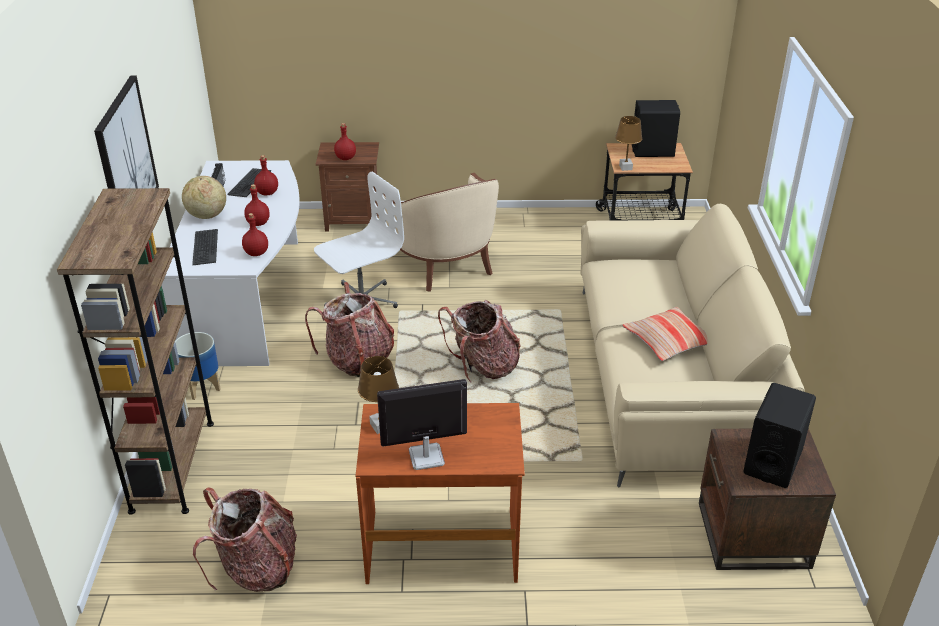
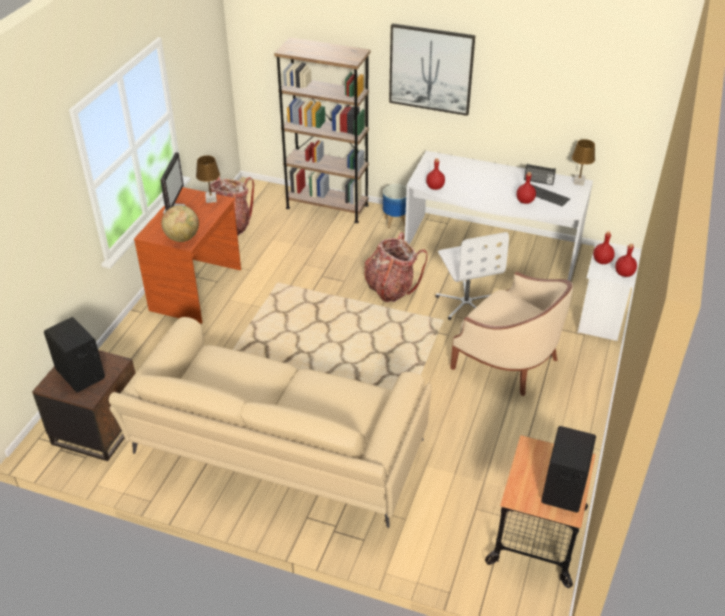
camera: 110 degrees right, 5 degrees up
(204, 247) = (453, 169): keyboard -> none
(207, 216) = (498, 173): globe -> globe (182, 238)
(258, 223) = (477, 192): red bottle -> red bottle (624, 274)
(353, 220) = (601, 321): brown nightstand -> white nightstand
(443, 263) = (507, 361): beige armchair -> beige armchair turned 135 degrees counterclockwise
(483, 367) = (348, 347): backpack -> none
(626, 167) = (527, 448): brown table lamp -> brown table lamp (578, 182)
(668, 341) = (247, 388): pillow -> none

